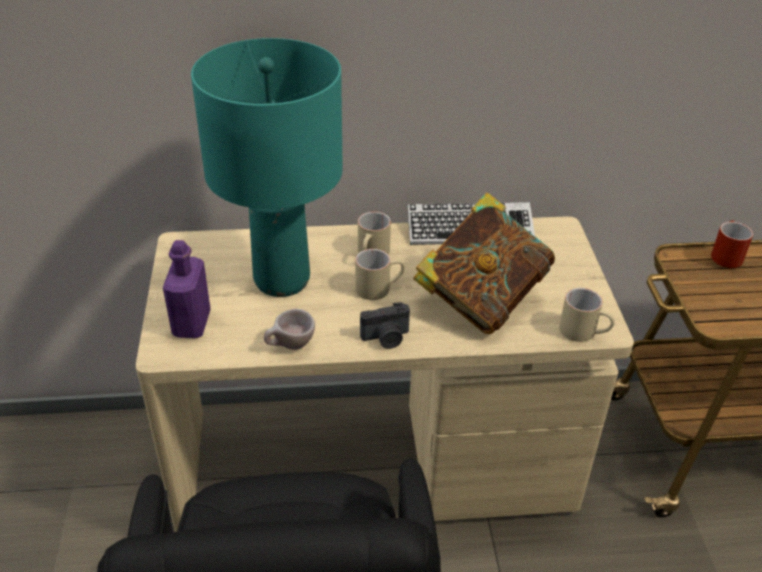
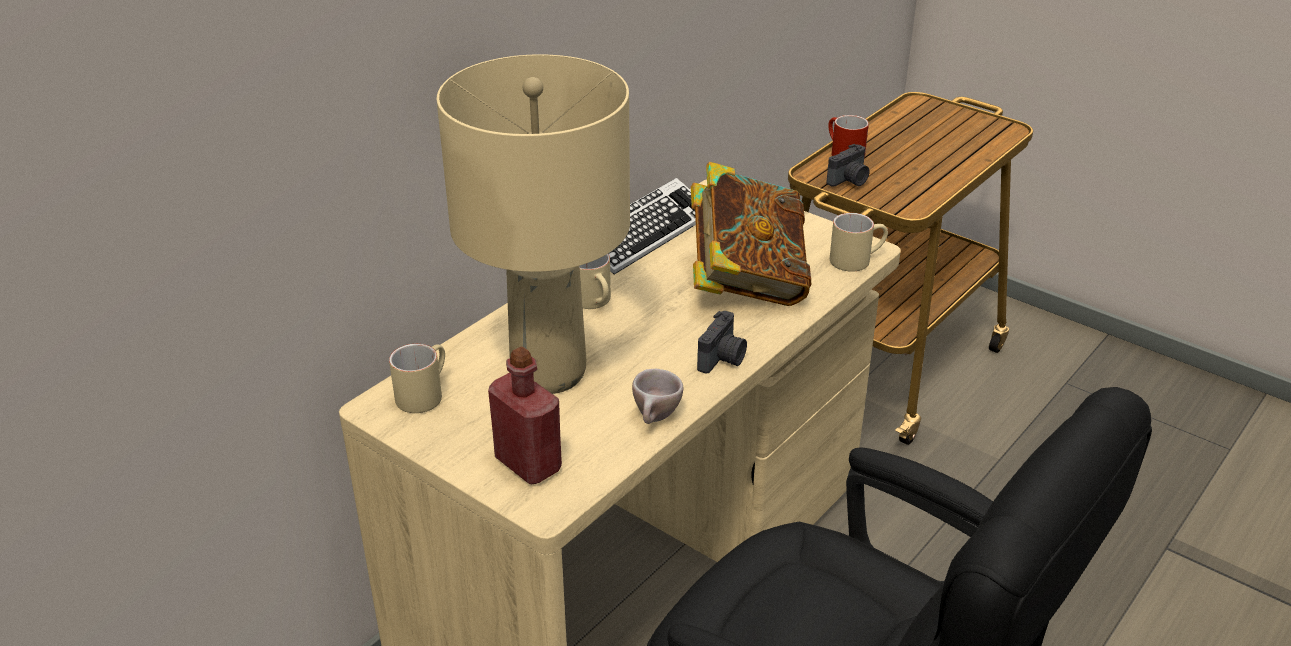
camera: 45 degrees left, 5 degrees down
(192, 324) = (528, 464): purple bottle -> red bottle
(282, 281) = (550, 373): turquoise table lamp -> beige table lamp
(379, 287) = (648, 324): beige mug -> beige mug (423, 393)
(697, 277) = (849, 180): none -> camera

